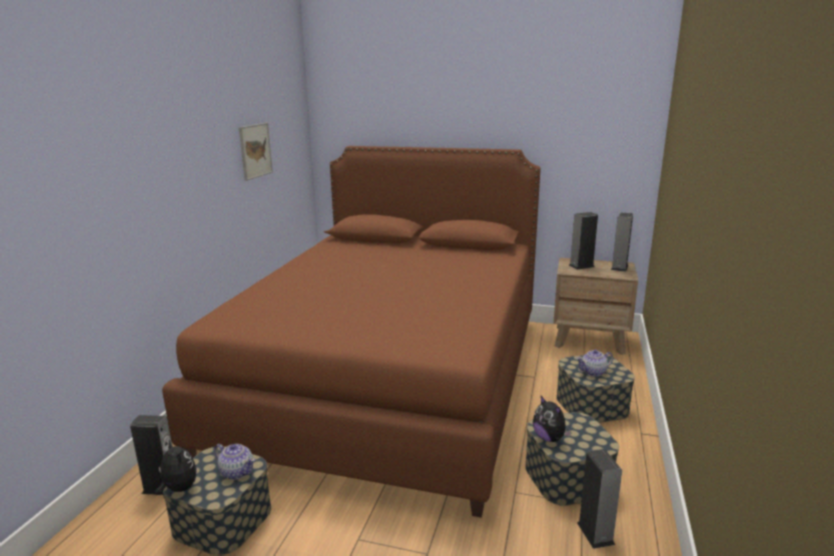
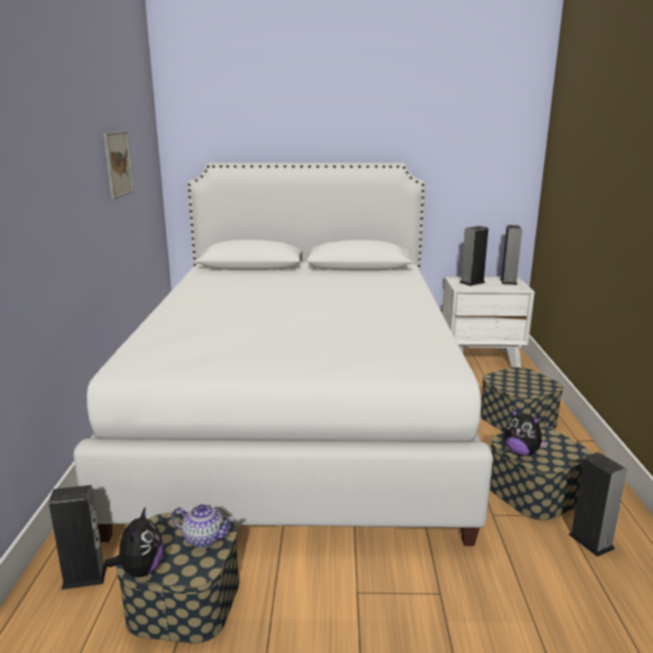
camera: 15 degrees left, 0 degrees up
(178, 489) = (140, 570): plush toy -> plush toy turned 60 degrees clockwise
(391, 377) = (299, 417): brown bed -> white bed
(590, 340) = (481, 359): brown nightstand -> white nightstand
(593, 372) = (522, 385): teapot -> none

